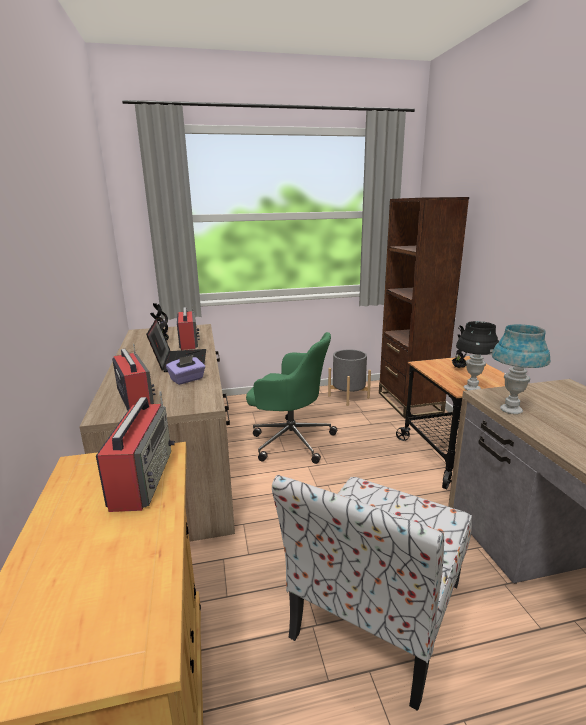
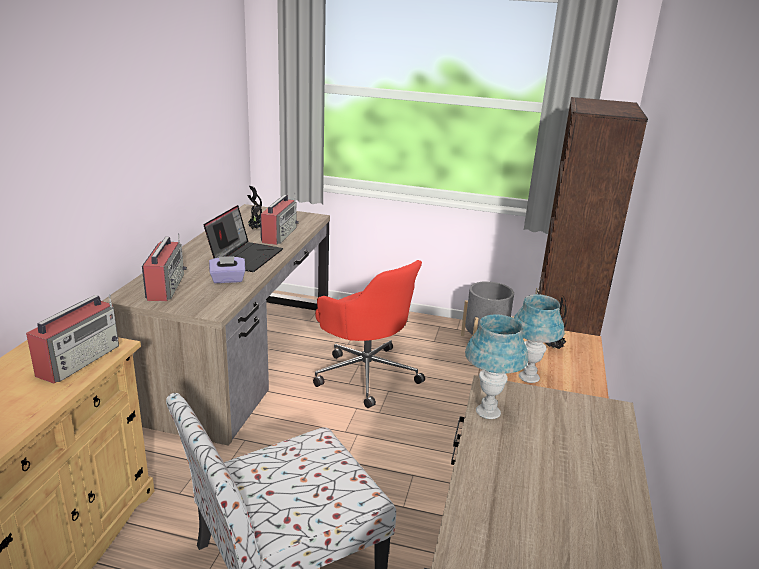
camera: 25 degrees right, 5 degrees up
(290, 440) = (366, 374): green office chair -> red office chair
(472, 389) = (528, 377): black table lamp -> blue table lamp

